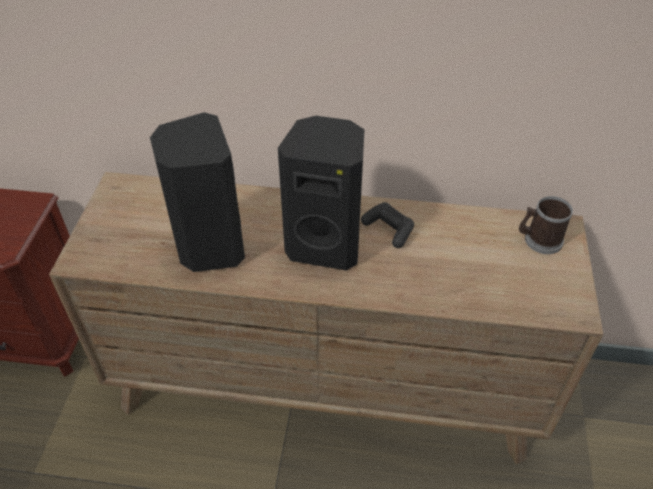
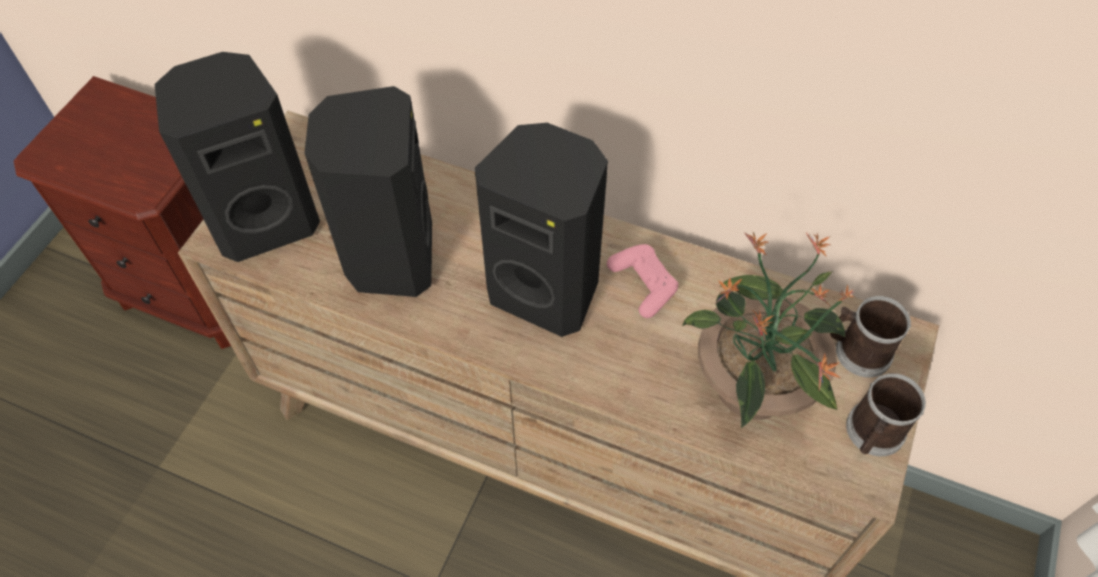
camera: 15 degrees right, 10 degrees up
(110, 241) = (265, 220): none -> black speaker
(388, 229) = (643, 284): black game controller -> pink game controller
(482, 275) = (751, 387): none -> potted plant
(568, 286) = (872, 434): none -> mug

